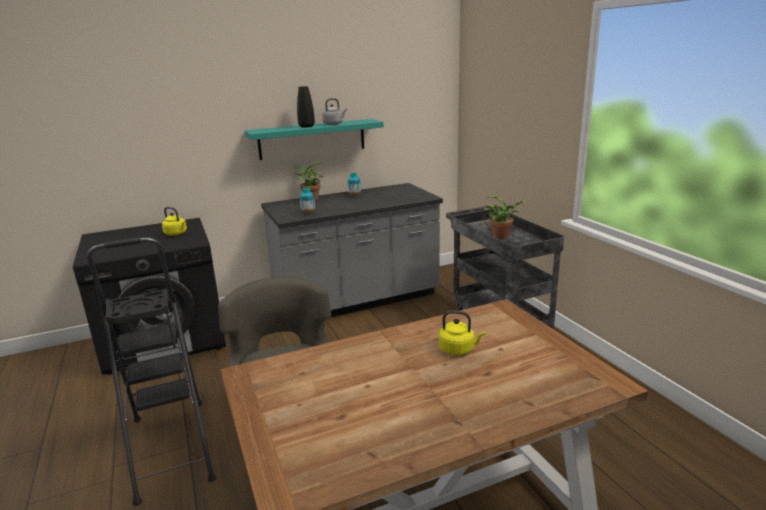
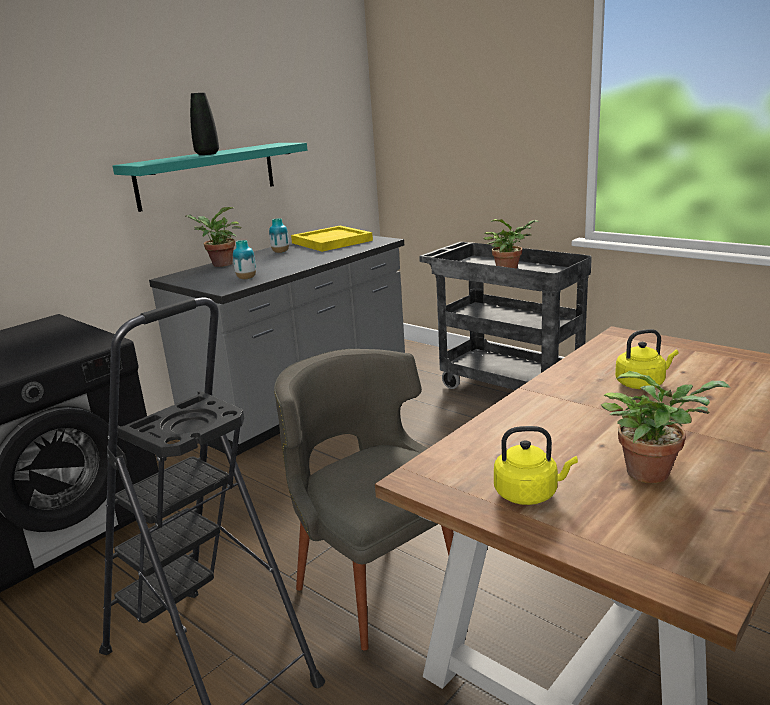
camera: 25 degrees left, 0 degrees up
(176, 233) = (52, 338): yellow kettle -> yellow kettle (529, 494)
(334, 124) = (241, 149): grey kettle -> none
(369, 414) = (653, 472): none -> potted plant
(395, 192) = (331, 242): none -> yellow tray

